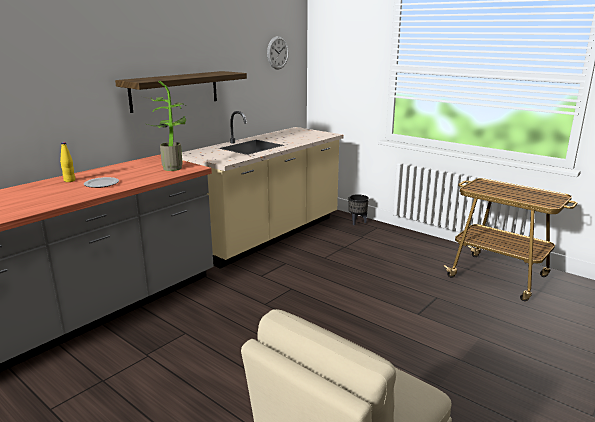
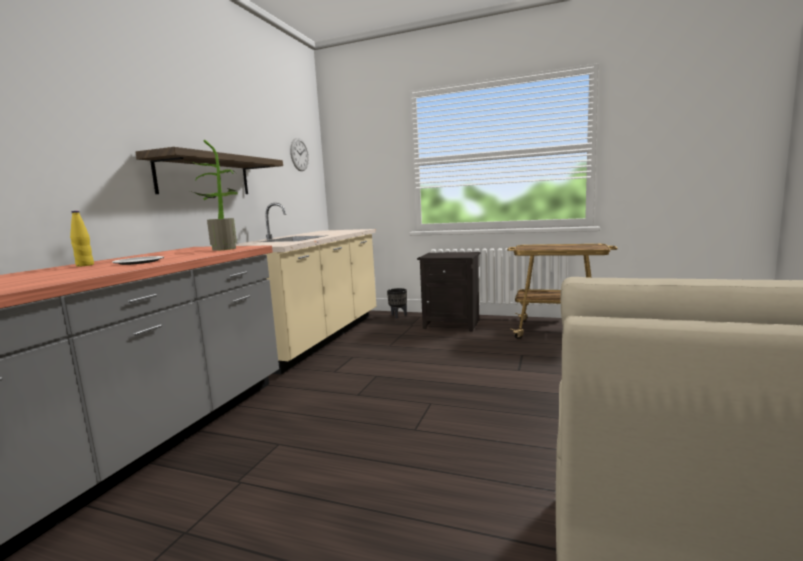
camera: 20 degrees left, 10 degrees down
(401, 244) = (452, 324): none -> black nightstand

